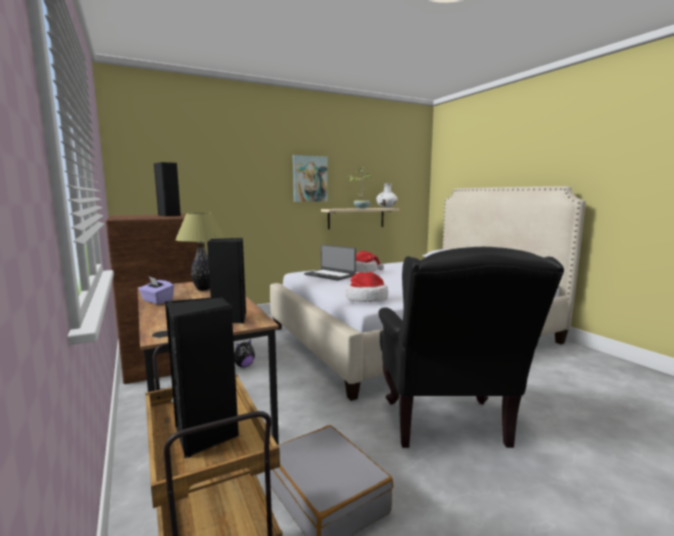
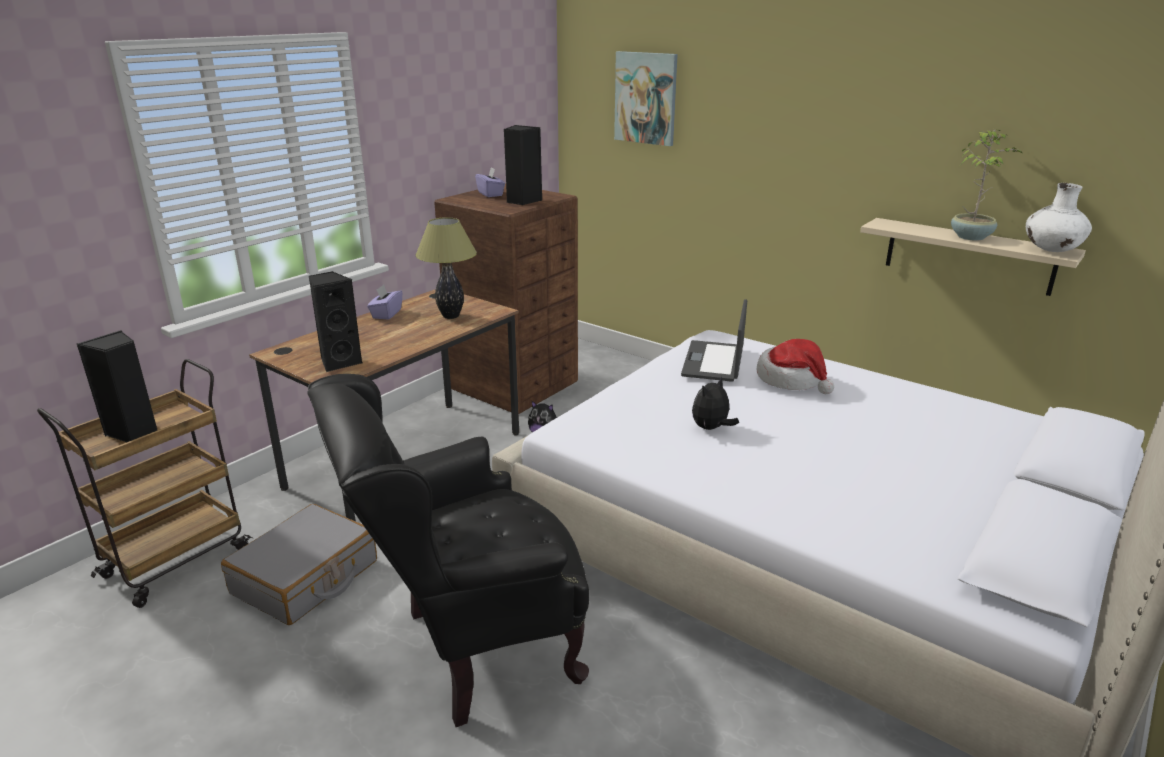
camera: 65 degrees right, 15 degrees up
(133, 216) = (491, 194): none -> purple tissue box
(310, 179) = (861, 147): picture -> picture (646, 98)
(366, 298) = (595, 422): hat -> none
(392, 286) = (711, 428): none -> plush toy

